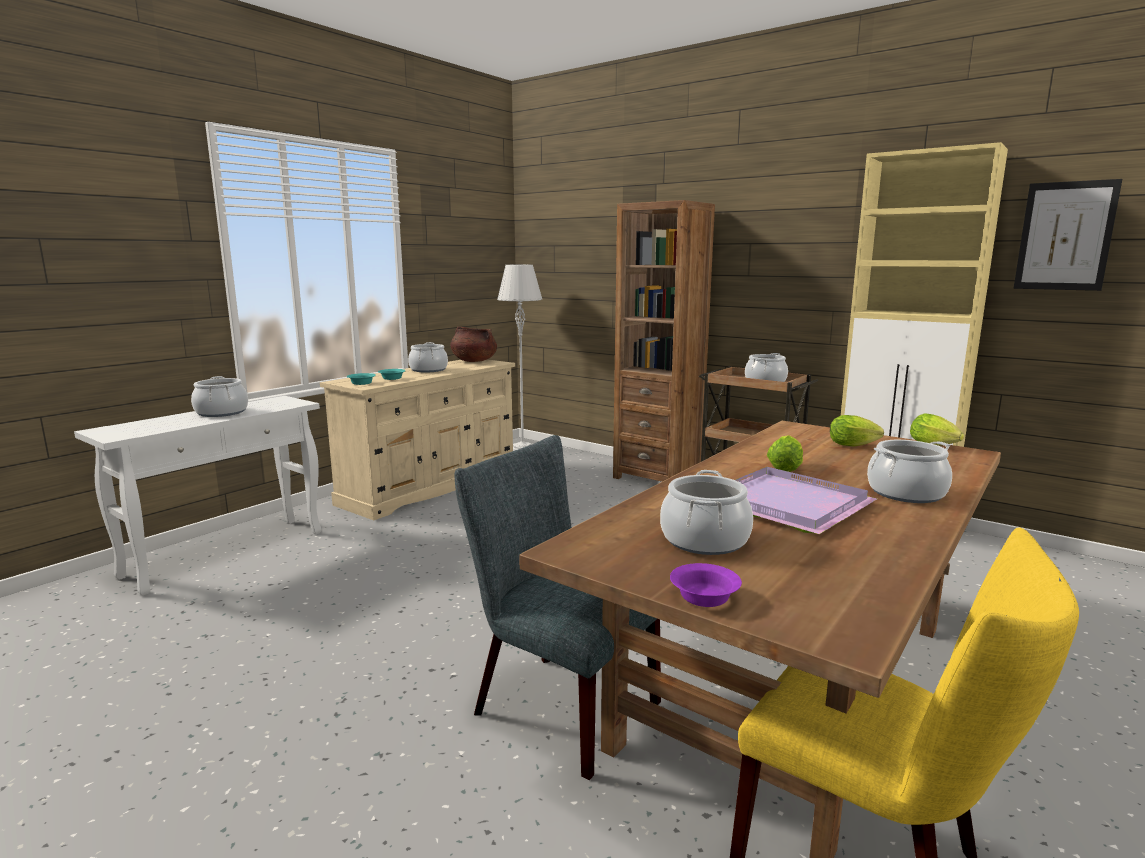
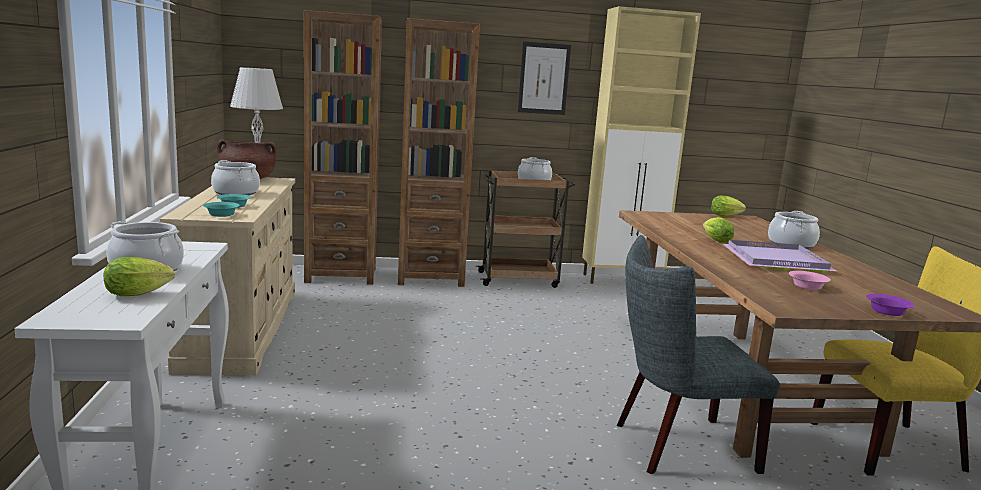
camera: 45 degrees left, 0 degrees up
(582, 461) = (341, 275): none -> brown bookcase
(705, 540) = (808, 287): cooking pot -> pink bowl
(855, 446) = (699, 221): lettuce -> lettuce (141, 294)
(1065, 236) = (714, 76): picture -> picture (544, 78)

